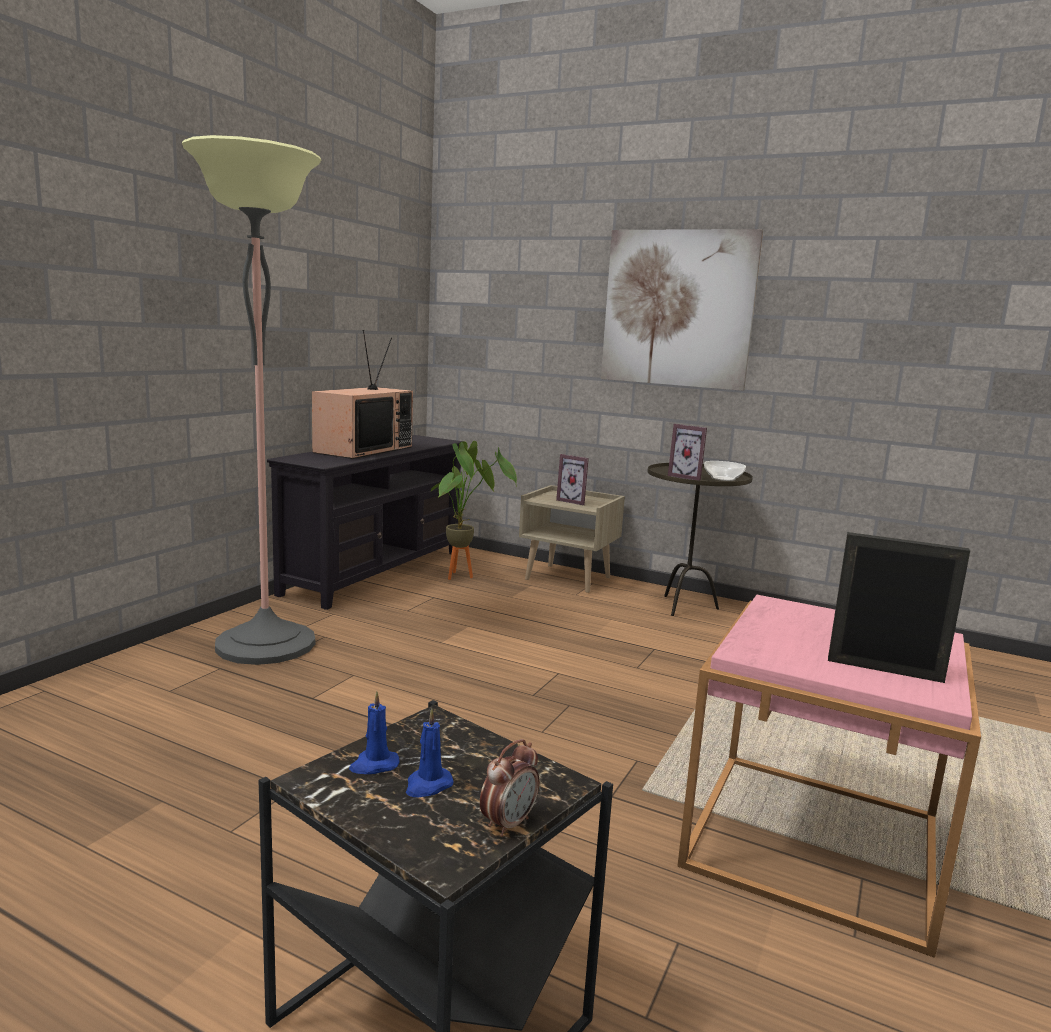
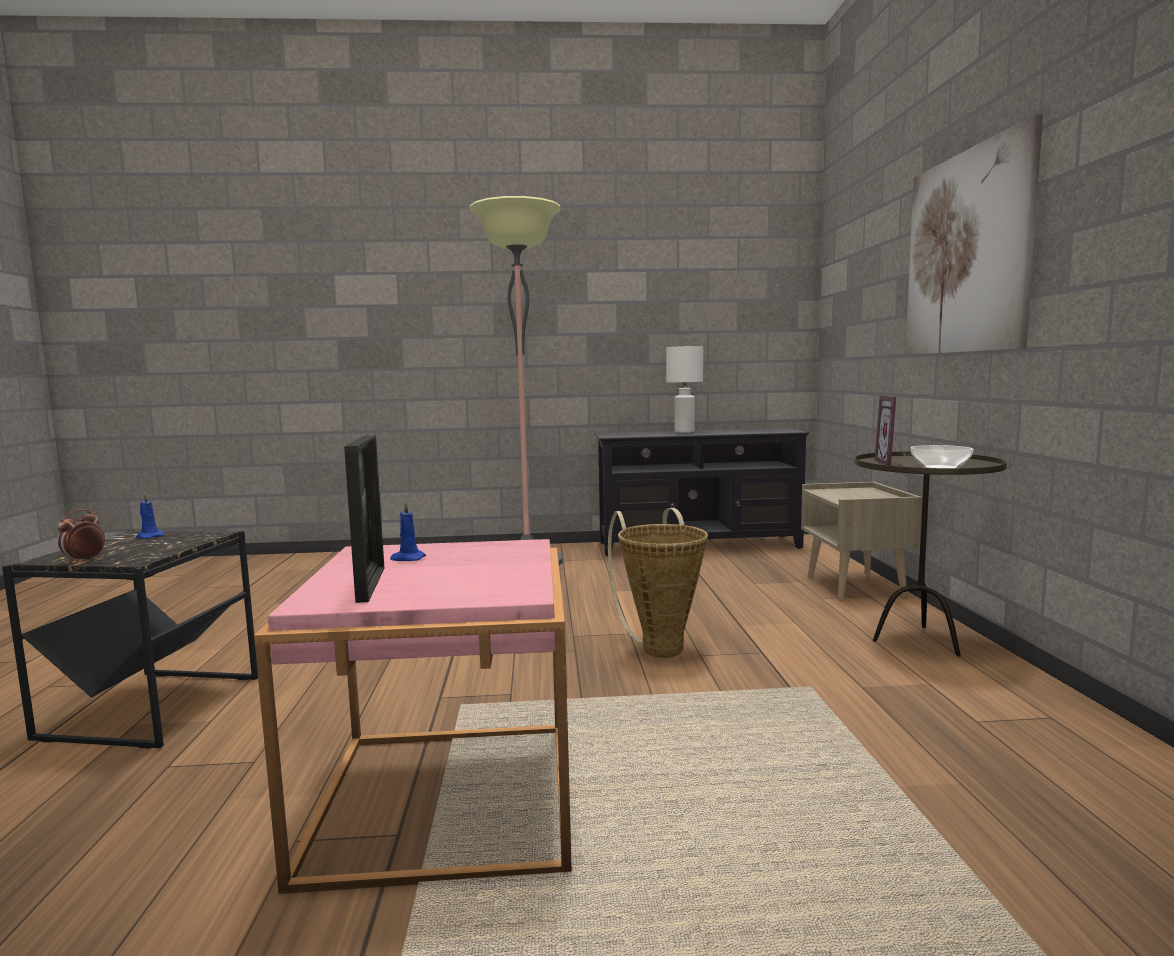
camera: 60 degrees right, 5 degrees down
(363, 449) = (684, 432): television -> white table lamp
(427, 785) = (127, 545): blue candle -> blue candle (407, 558)
(464, 575) = (761, 562): potted plant -> none
(508, 823) = (84, 560): alarm clock -> alarm clock turned 105 degrees clockwise
(574, 501) = (853, 496): picture frame -> none
(602, 673) = (660, 646): none -> basket

